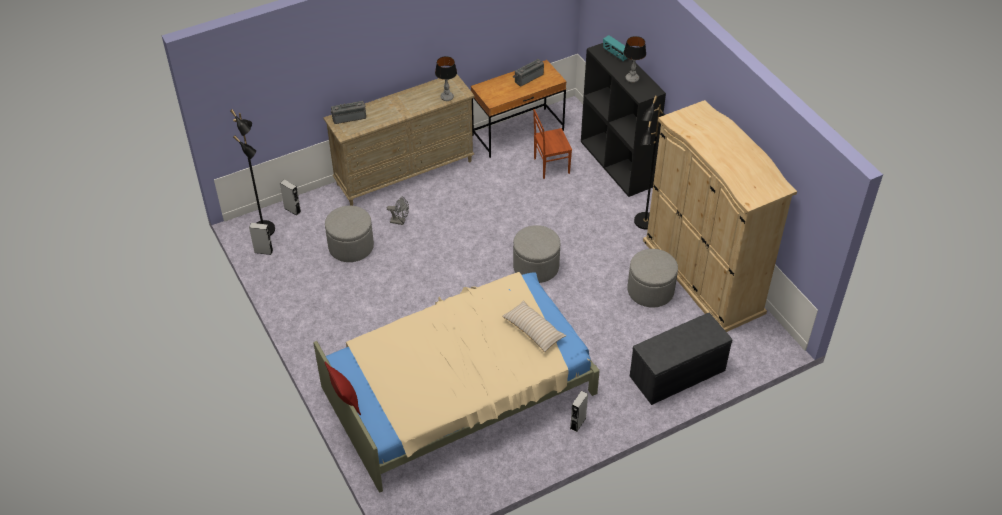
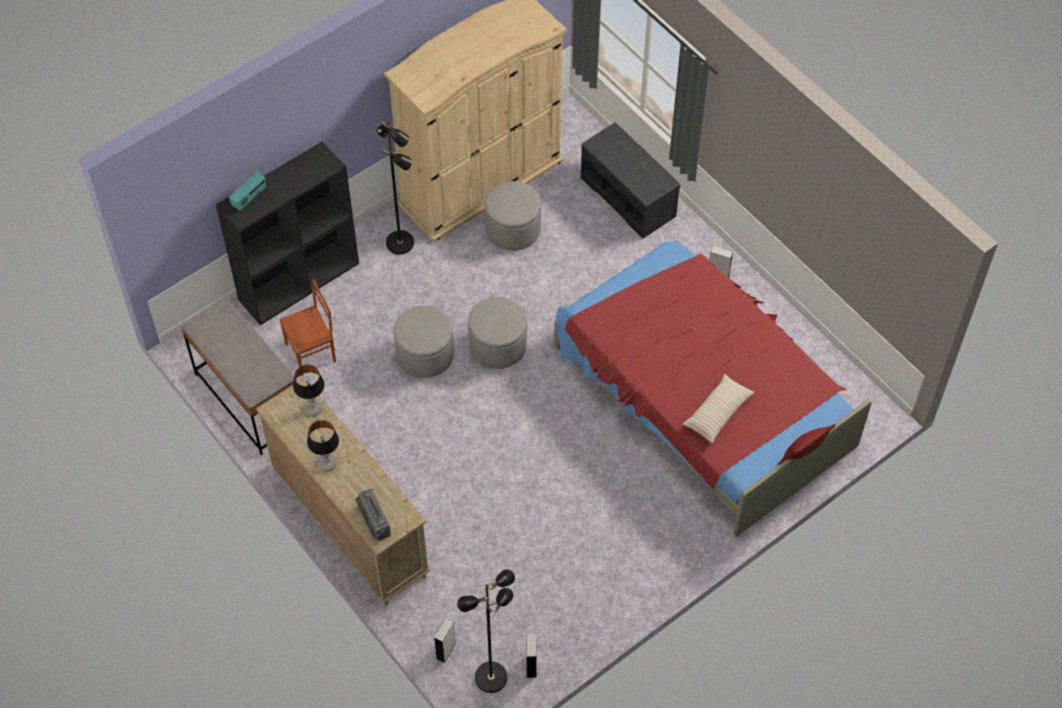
camera: 100 degrees left, 10 degrees up
(351, 246) = (502, 558): grey ottoman -> grey ottoman (425, 354)
(400, 221) = (445, 510): grey fan -> none
(460, 389) = (701, 393): beige bed -> red bed
(518, 133) = (250, 400): brown desk -> grey desk
(528, 77) = (224, 342): radio -> none
(533, 330) = (657, 290): beige pillow -> beige pillow (717, 412)
(550, 165) = (312, 353): brown chair -> brown chair turned 90 degrees counterclockwise
(631, 79) = (298, 177): table lamp -> table lamp (327, 464)

